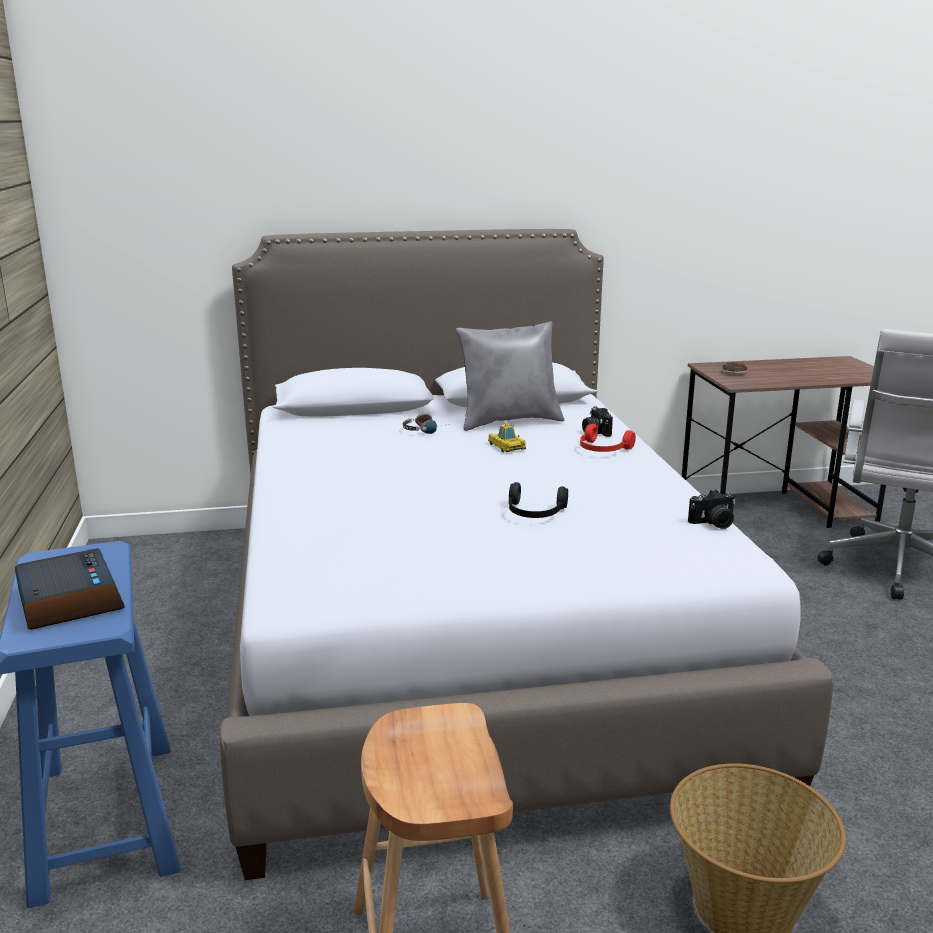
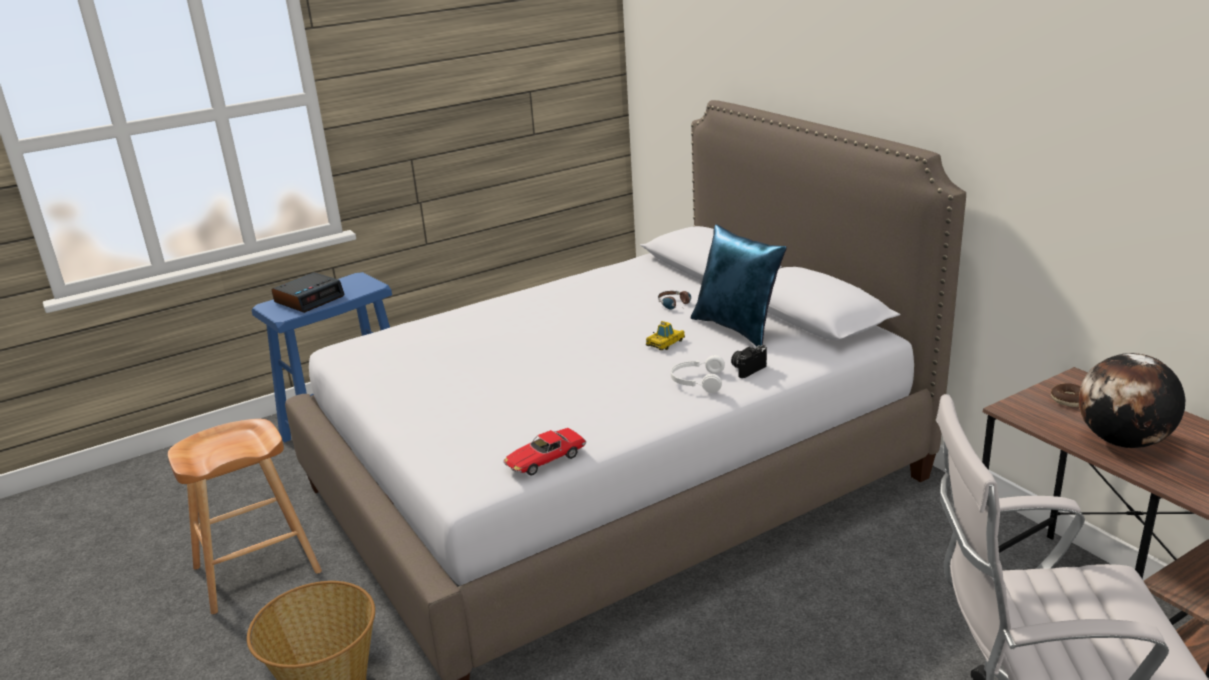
camera: 70 degrees right, 5 degrees up
(509, 421) = (738, 328): grey pillow -> blue pillow
(534, 513) = (519, 385): black headphones -> none
(602, 450) = (697, 382): red headphones -> white headphones
(713, 523) = (545, 460): camera -> toy car
(794, 376) = (1123, 441): none -> globe

